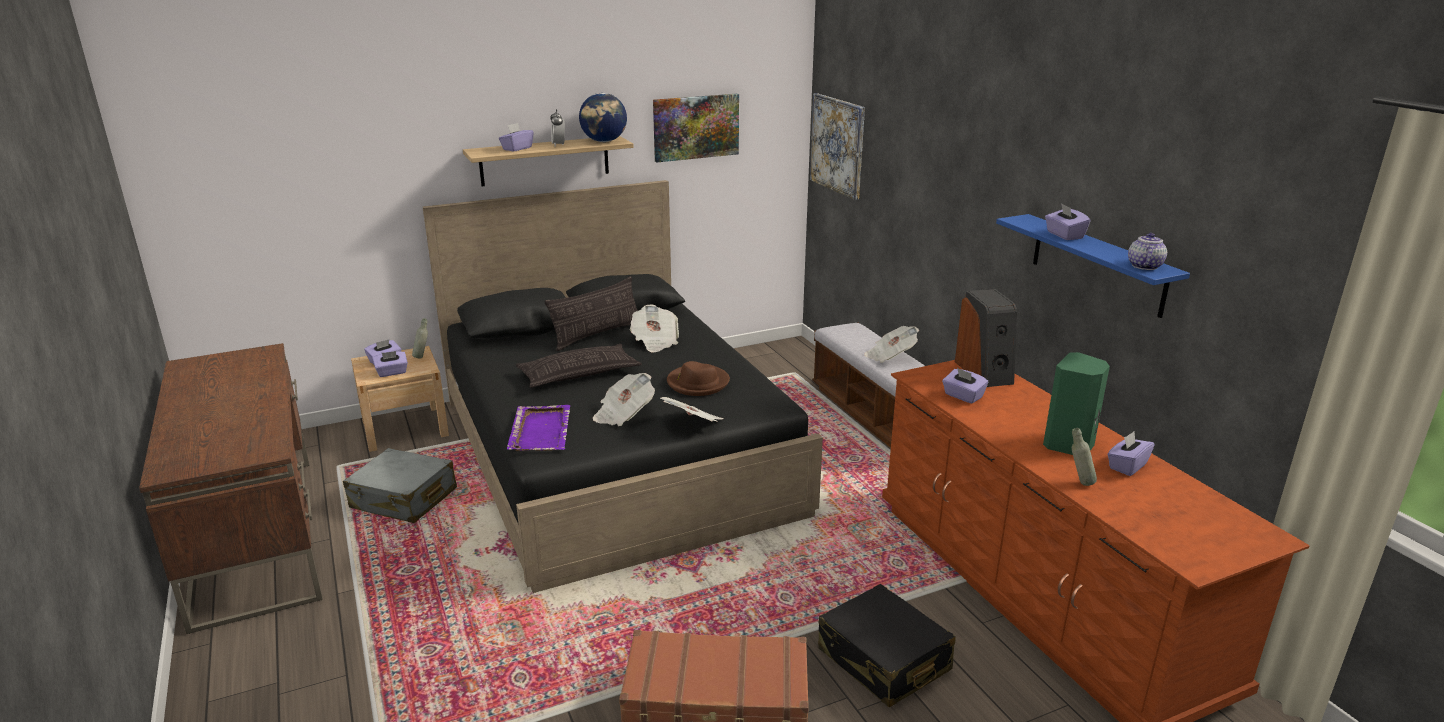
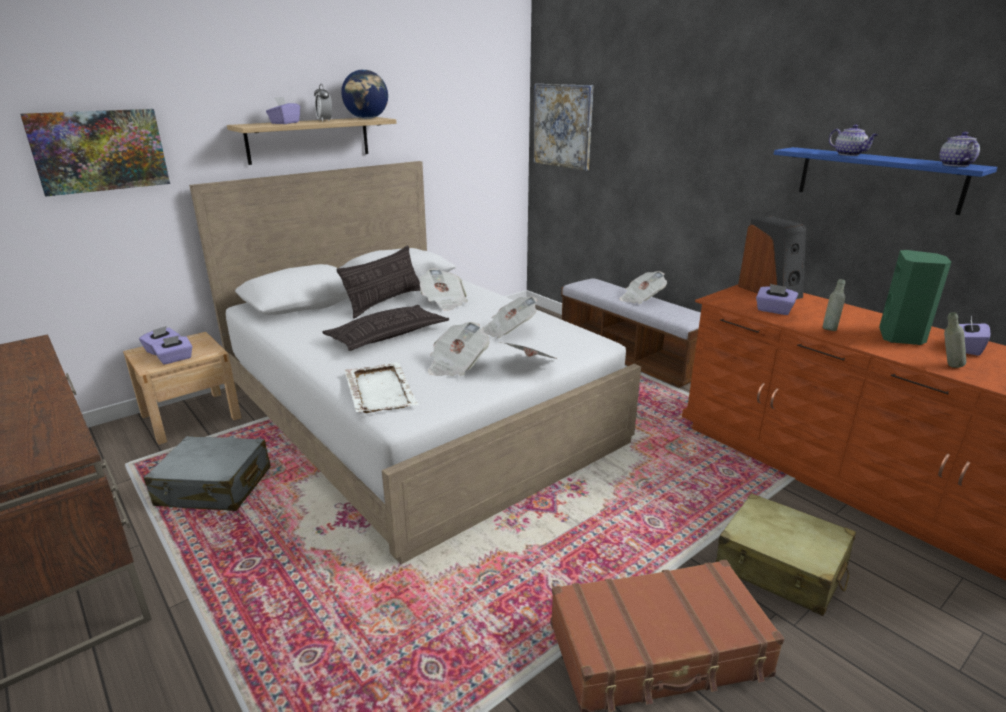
camera: 15 degrees left, 0 degrees up
(422, 356) = (203, 341): grey bottle -> grey bottle (829, 329)
(540, 430) = (380, 390): purple tray -> white tray
(615, 454) = (418, 413): black bed -> white bed
(696, 127) = (441, 111): picture -> picture (99, 150)
(697, 383) = (508, 331): brown hat -> newspaper
(883, 660) = (781, 567): black suitcase -> beige suitcase
(1064, 235) = (849, 154): purple tissue box -> teapot

